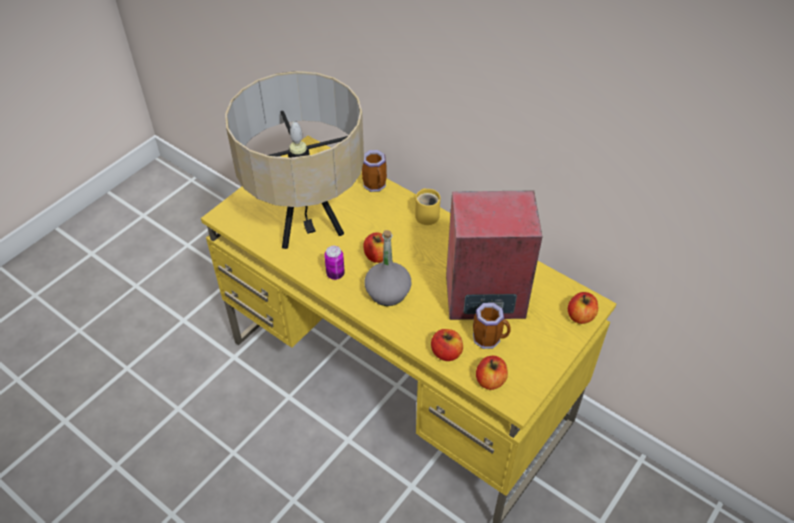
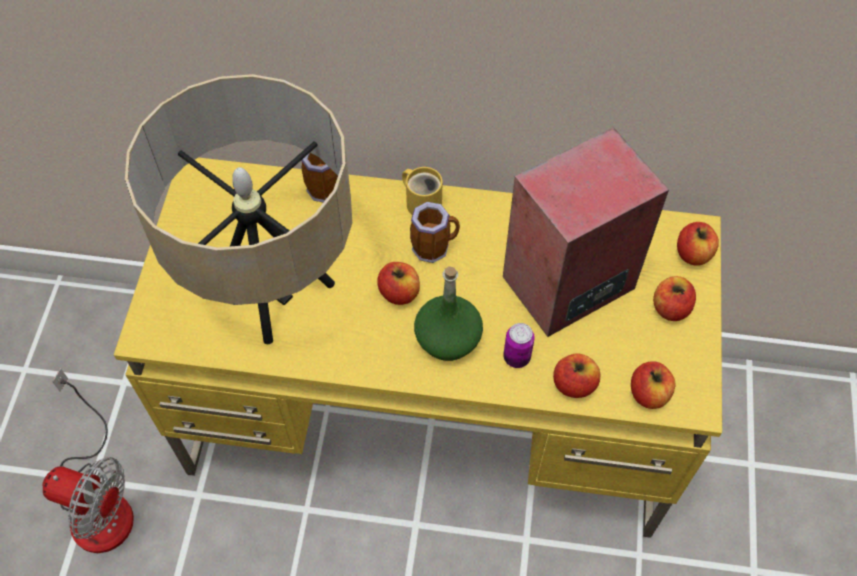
camera: 30 degrees left, 10 degrees up
(179, 332) = (98, 500): none -> fan
(335, 274) = (362, 346): can -> can (516, 357)
(388, 292) = (448, 338): grey bottle -> green bottle
(489, 338) = (611, 338): mug -> mug (433, 246)
(541, 339) = (670, 308): none -> apple

